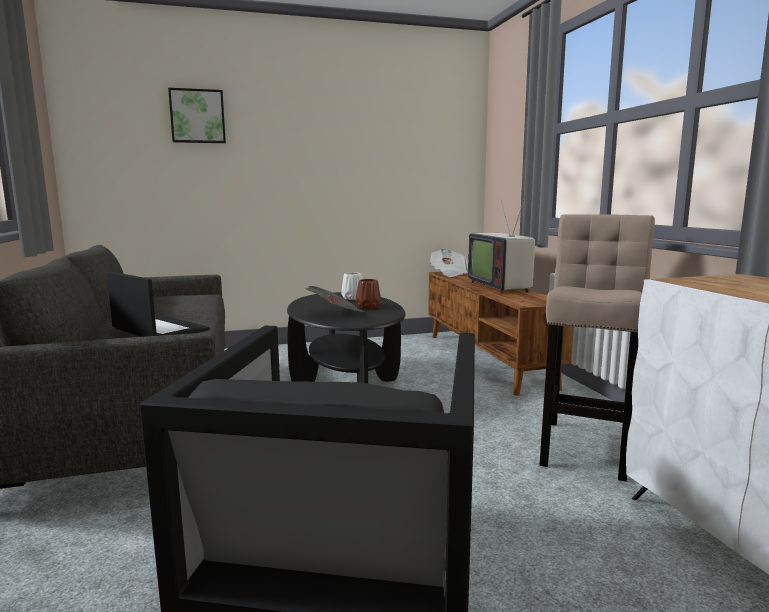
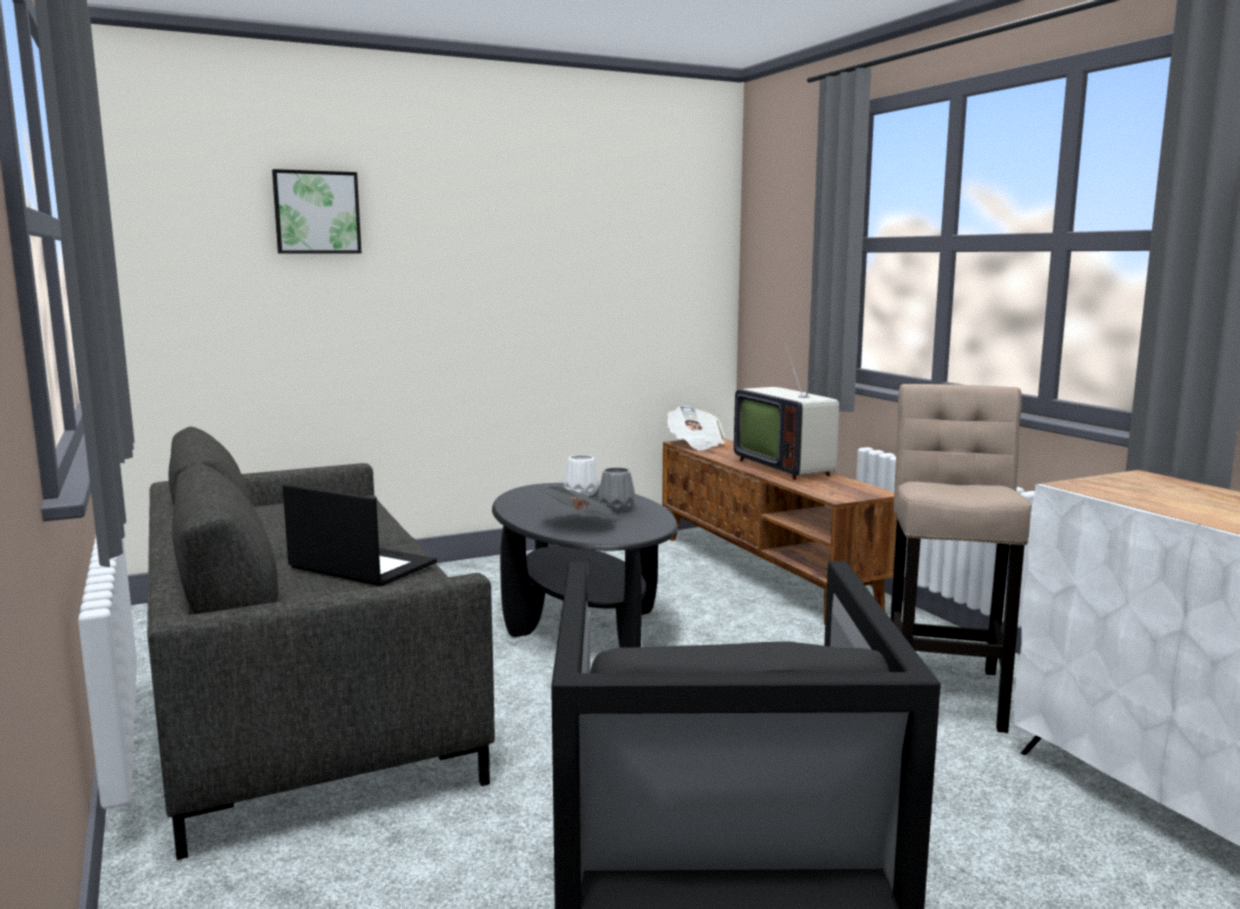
camera: 10 degrees left, 0 degrees up
(367, 307) = (615, 508): brown vase -> grey vase

